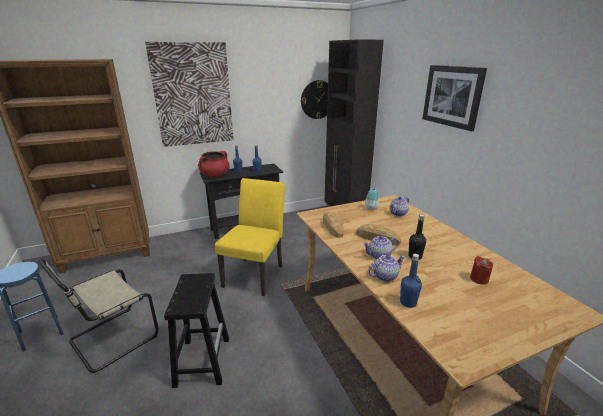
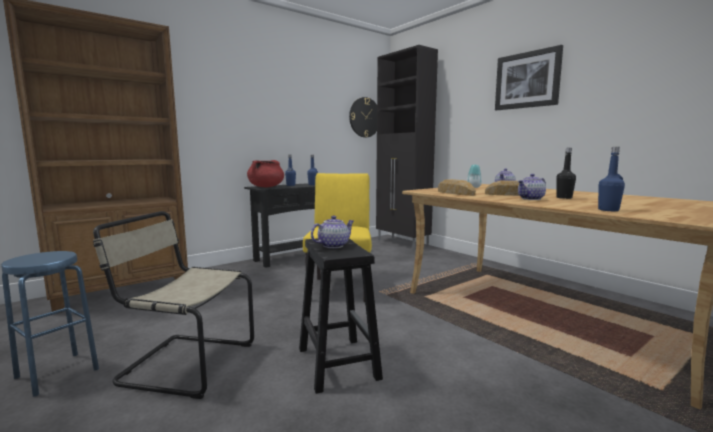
camera: 15 degrees left, 15 degrees down
(111, 339) = (184, 363): beige chair -> beige chair turned 75 degrees clockwise
(193, 95) = (242, 95): picture -> none
(385, 276) = (558, 204): teapot -> teapot (333, 245)
(479, 279) = (642, 201): red candle -> none

